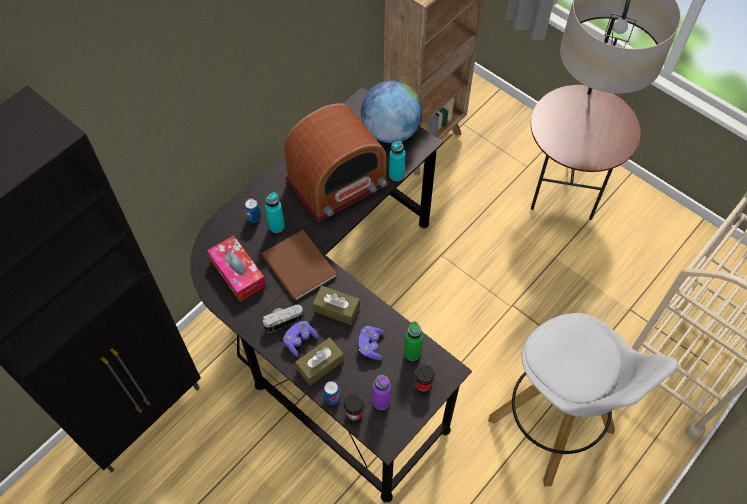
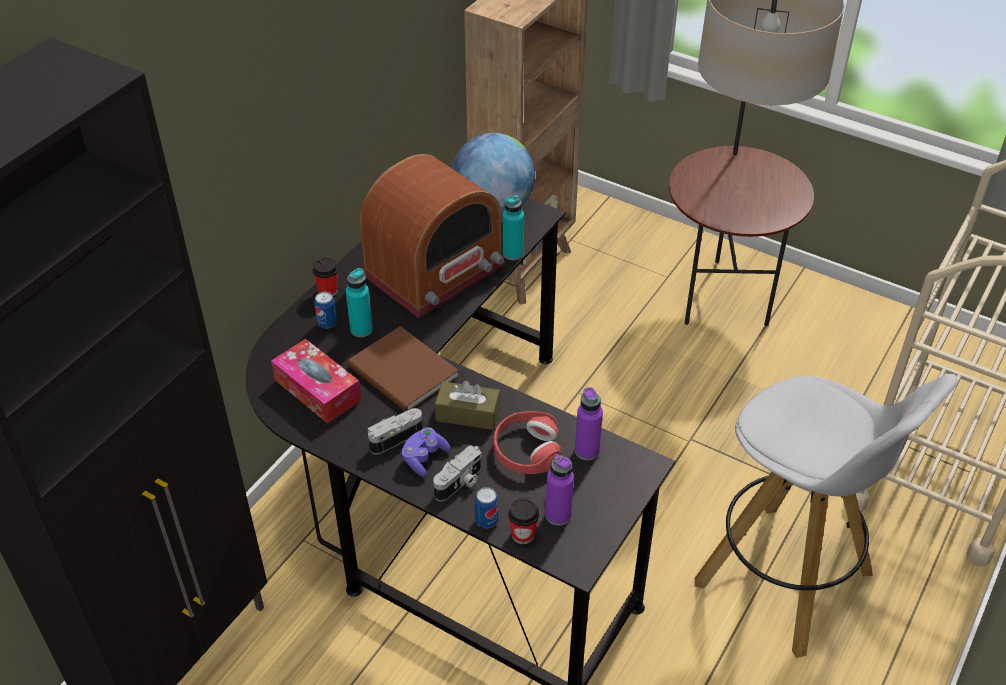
camera: 10 degrees left, 15 degrees down
(320, 365) = (460, 483): brown tissue box -> camera
(371, 346) = (527, 450): purple game controller -> red headphones
(412, 353) = (587, 451): green bottle -> purple bottle
(423, 384) = (612, 485): cup -> cup (328, 291)

